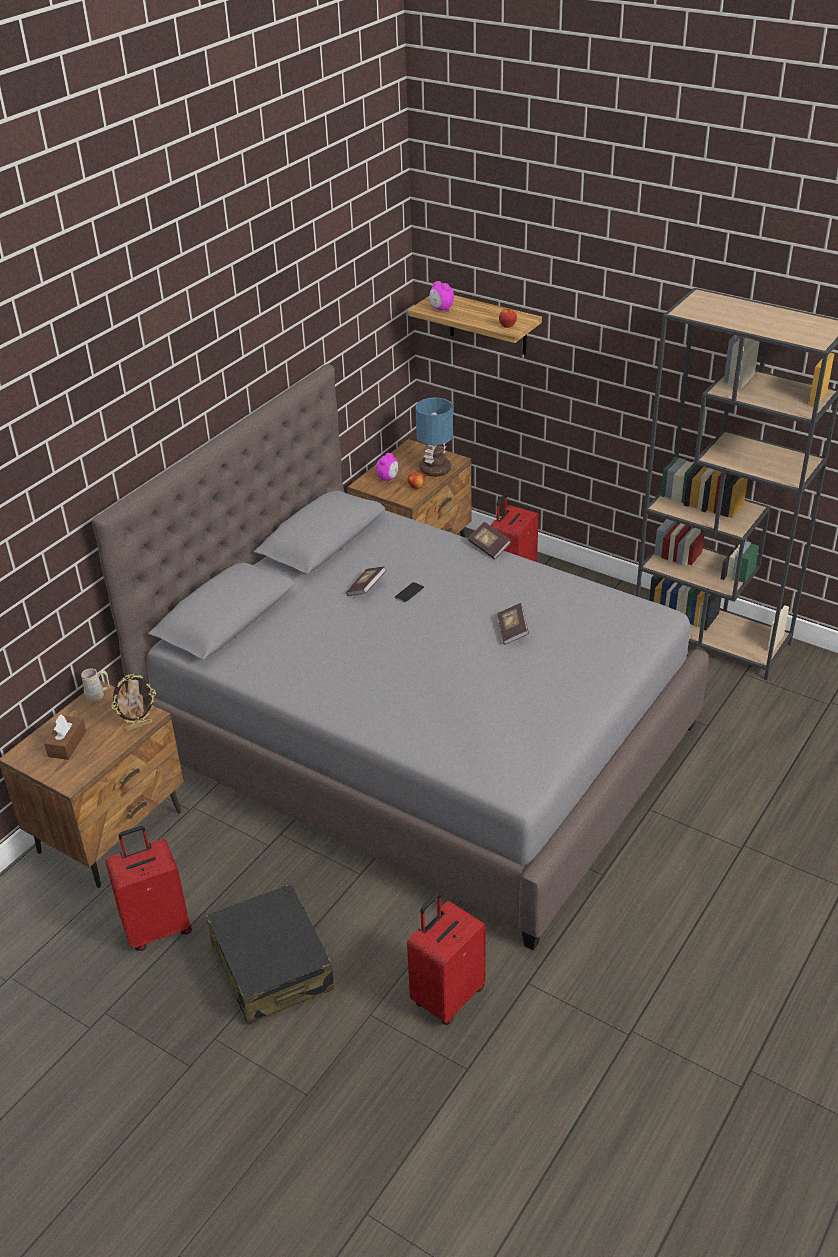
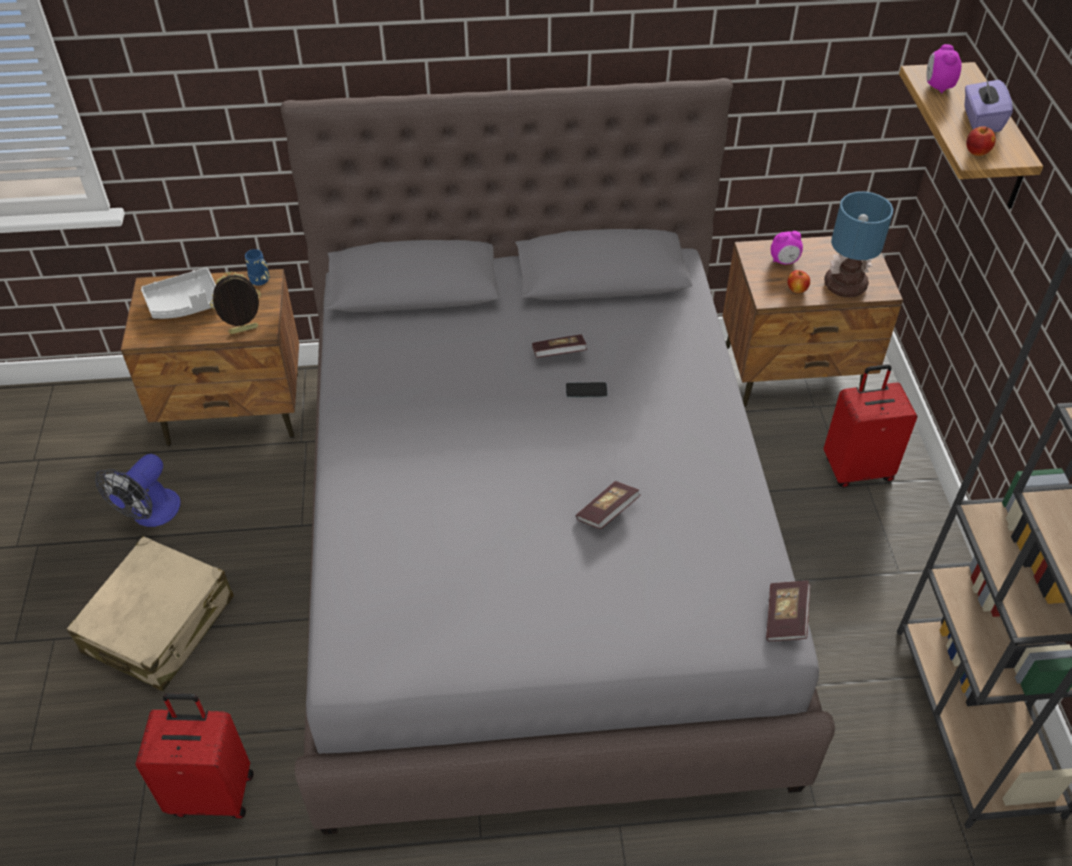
camera: 50 degrees right, 10 degrees up
(67, 744) = (185, 304): brown tissue box -> grey tray
(98, 695) = (262, 281): beige mug -> blue mug
(139, 726) = (244, 331): picture frame -> picture frame turned 135 degrees clockwise
(157, 928) = (150, 514): red suitcase -> fan
(272, 966) = (160, 625): black suitcase -> beige suitcase
(485, 312) = (981, 120): none -> purple tissue box
(489, 547) = (733, 407): book -> book (785, 618)

